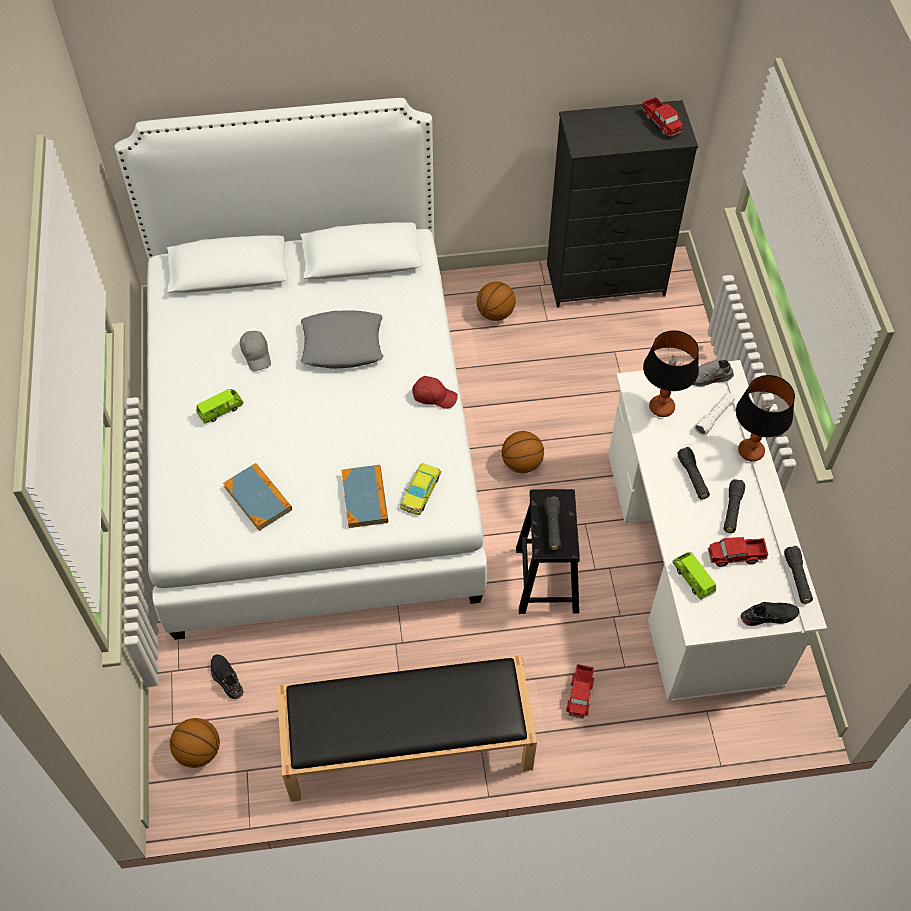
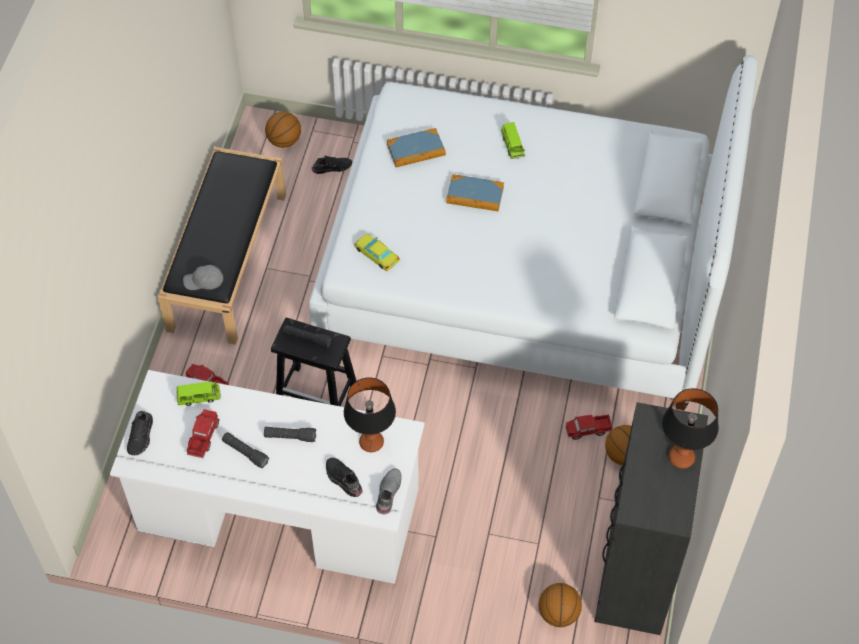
camera: 110 degrees right, 0 degrees up
(256, 354) = (562, 180): grey cap -> grey cap (204, 282)
(342, 344) = (550, 242): grey pillow -> none
(365, 498) = (386, 216): book -> book (475, 195)
(434, 396) = (467, 290): red cap -> none
(522, 463) = (439, 418): basketball -> basketball (558, 613)
(661, 122) = (661, 502): toy truck -> toy truck (588, 429)
(714, 417) = (343, 480): white flashlight -> black shoe
(751, 451) = (294, 493): table lamp -> table lamp (681, 458)
(797, 578) = (161, 472): black flashlight -> none

